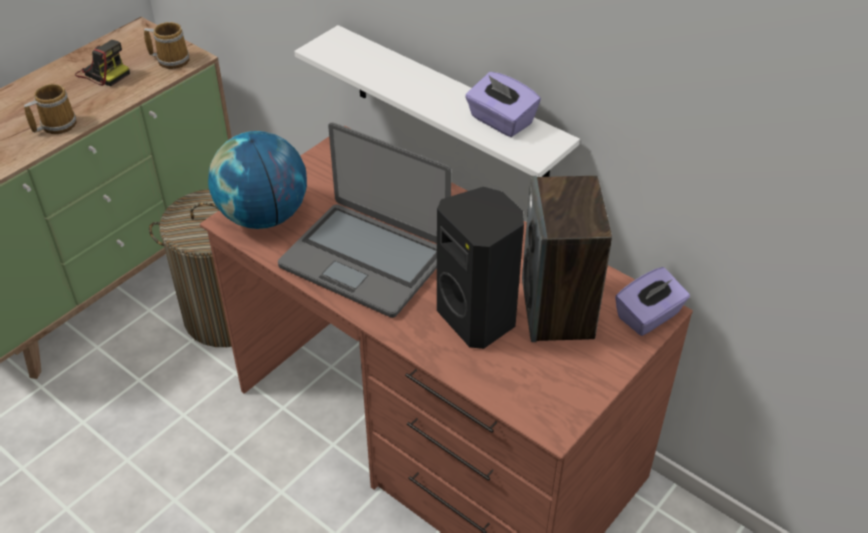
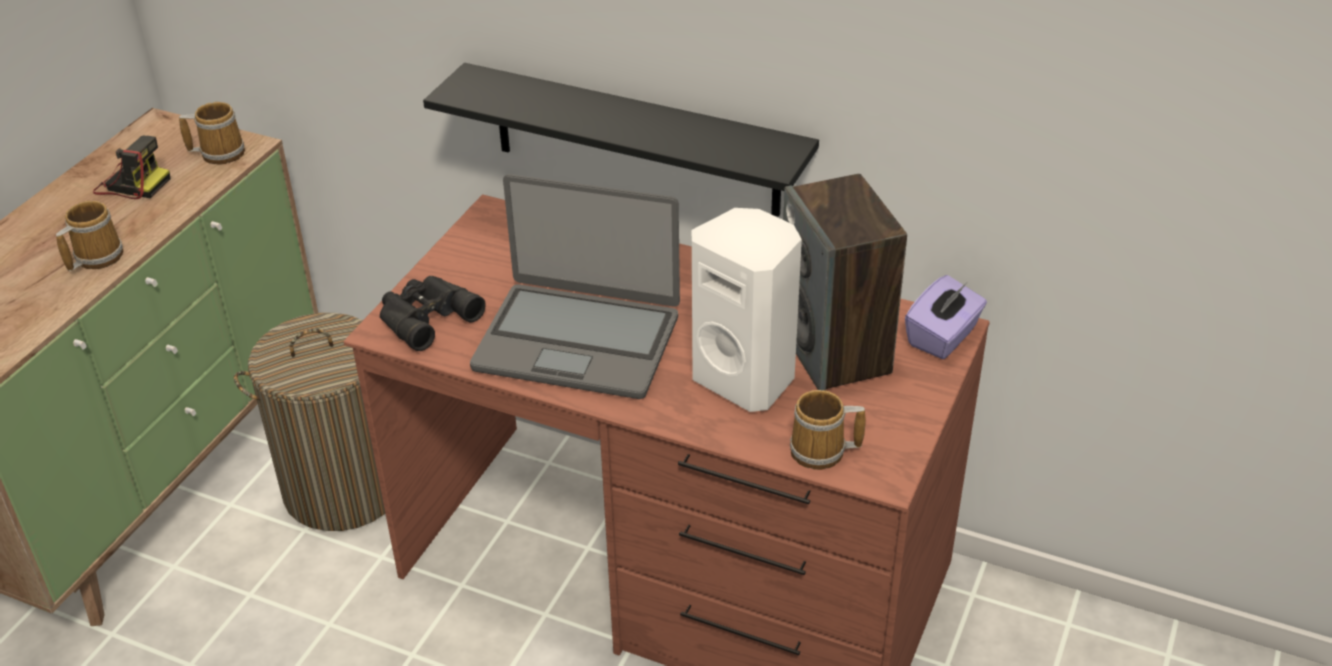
camera: 15 degrees left, 5 degrees down
(263, 216) = (425, 317): globe -> black binoculars
(450, 109) = (635, 140): white shelf -> black shelf
(479, 318) = (746, 378): black speaker -> white speaker
(500, 121) = (718, 136): purple tissue box -> none
(512, 394) = (821, 452): none -> mug

